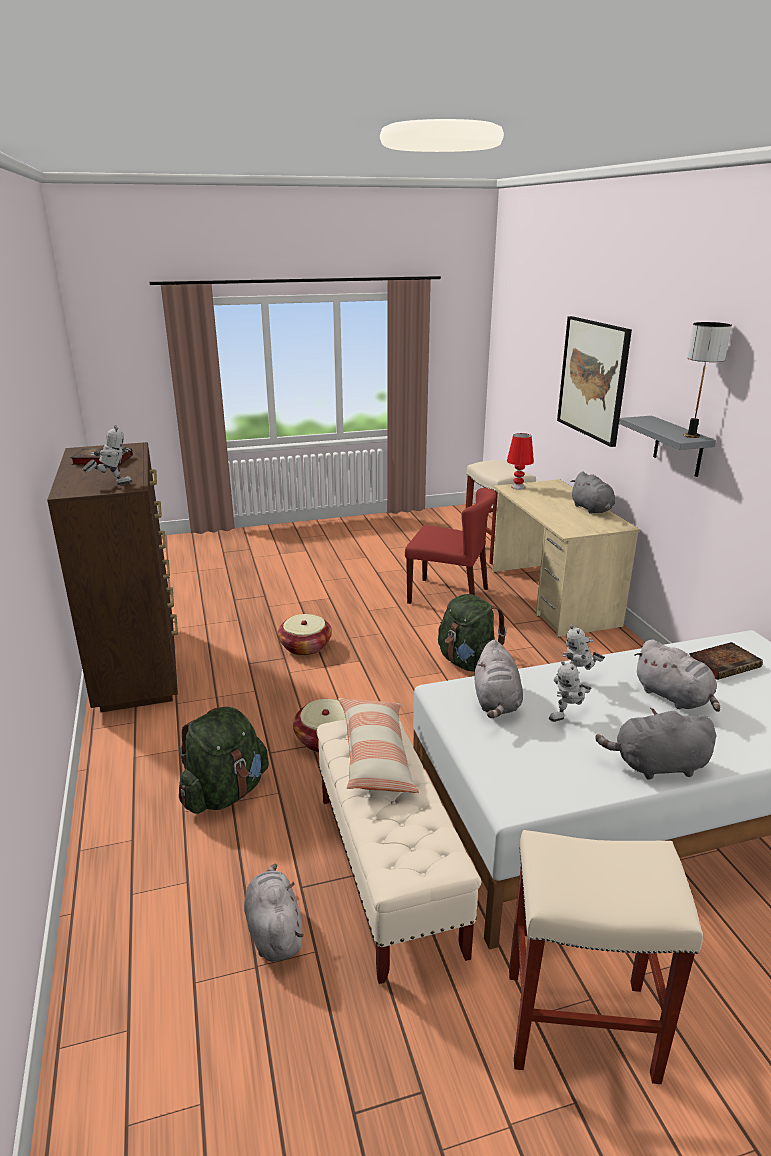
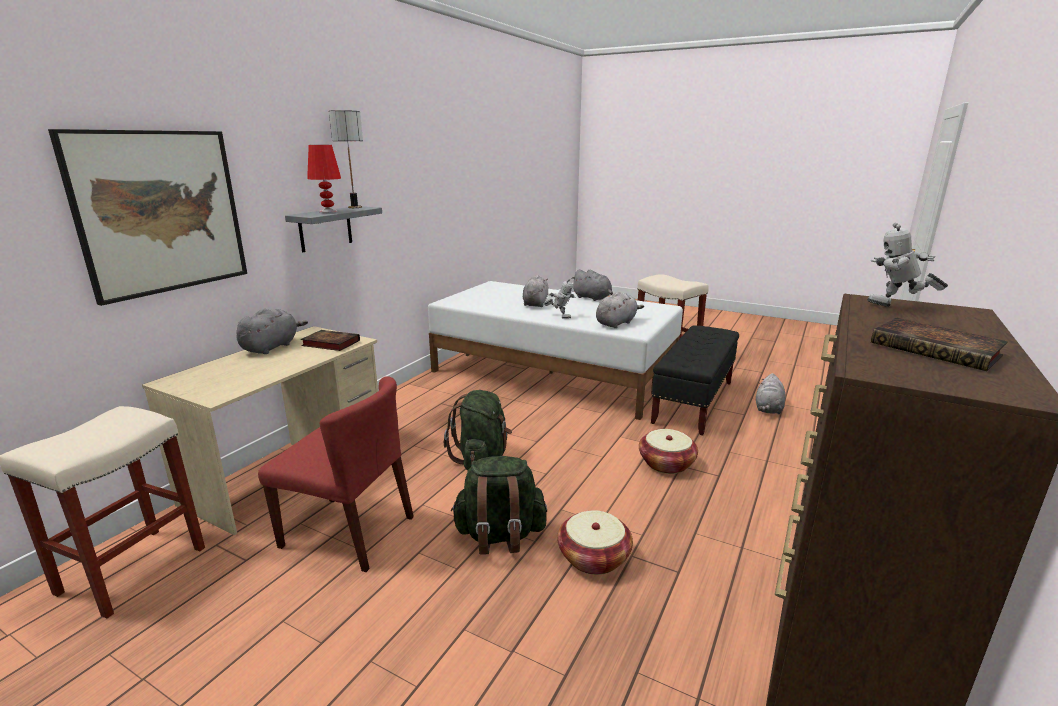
camera: 135 degrees left, 5 degrees down
(225, 792) = (769, 467): green backpack -> green backpack (500, 536)
(375, 756) = (692, 354): pillow -> none
(388, 872) = (693, 402): beige bench -> black bench
(449, 596) = (349, 532): red chair -> red chair turned 135 degrees clockwise
(517, 487) = (208, 393): red table lamp -> red table lamp (328, 211)
(568, 717) = (594, 312): toy robot -> none
(724, 664) = (483, 302): book -> book (329, 343)

